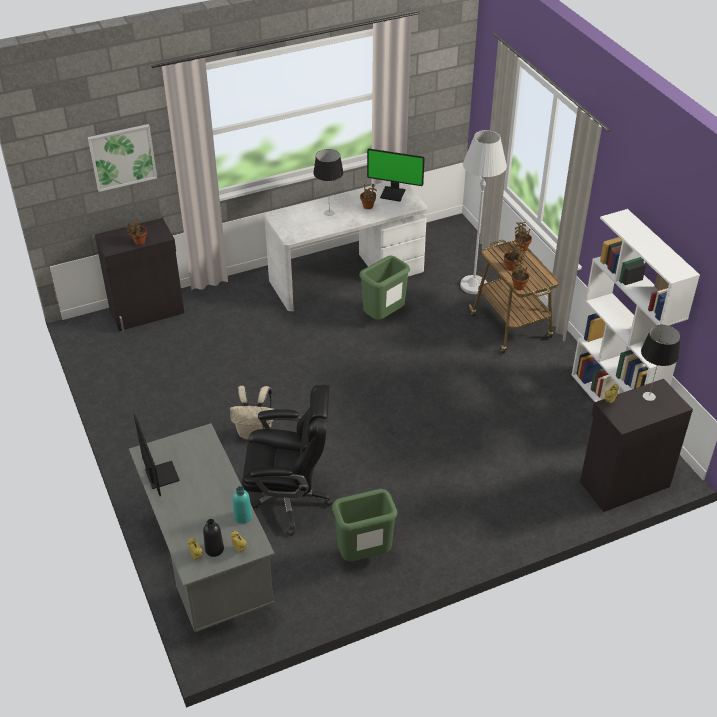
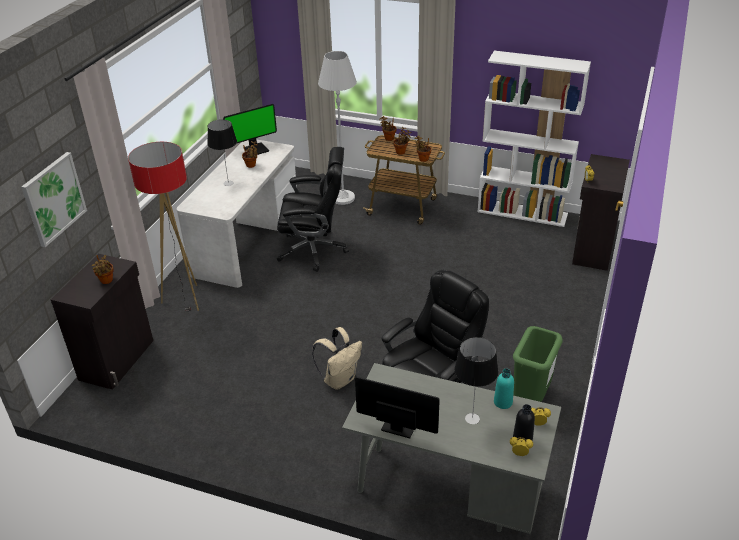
camera: 45 degrees left, 5 degrees down
(242, 296) = (185, 299): none -> floor lamp
(384, 317) = (314, 250): green trash can -> black office chair
(648, 396) = (600, 166): table lamp -> table lamp (471, 418)

